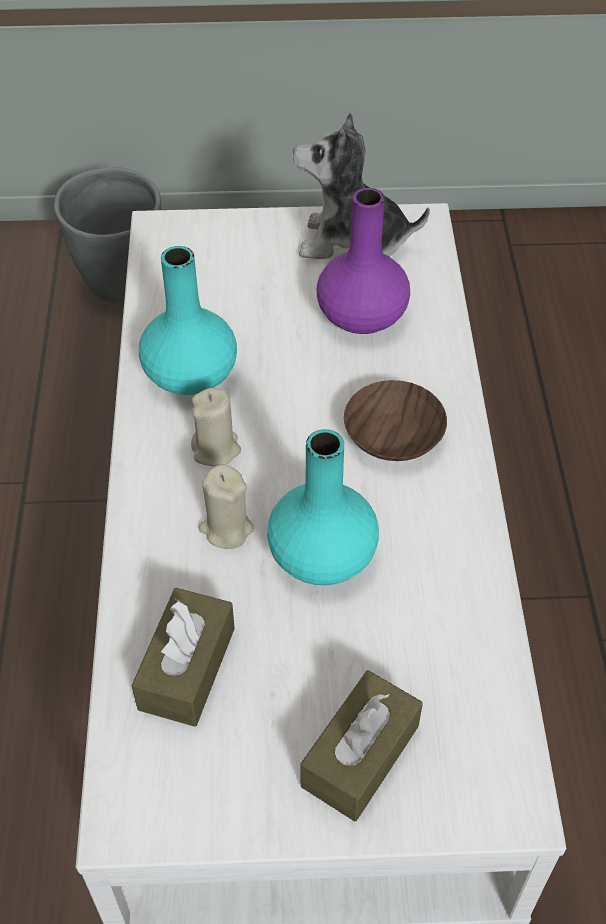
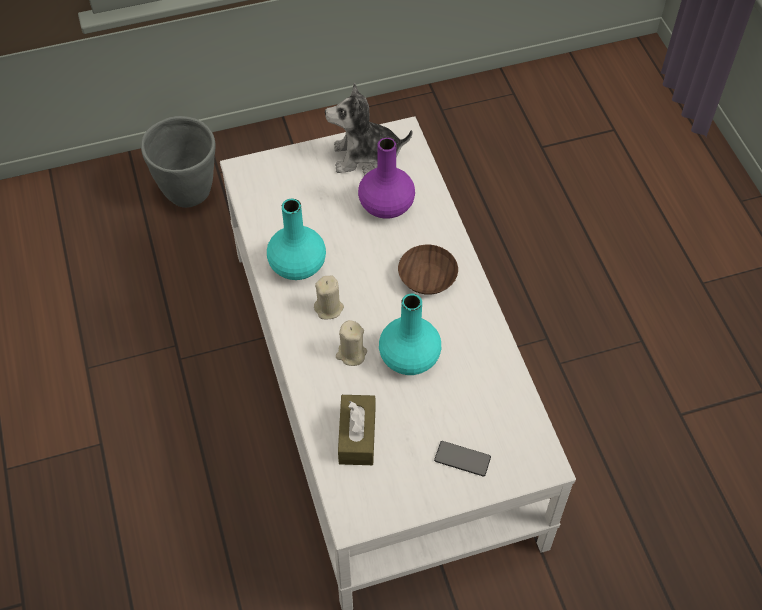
camera: 15 degrees left, 5 degrees up
(360, 756) = (462, 459): brown tissue box -> phone

